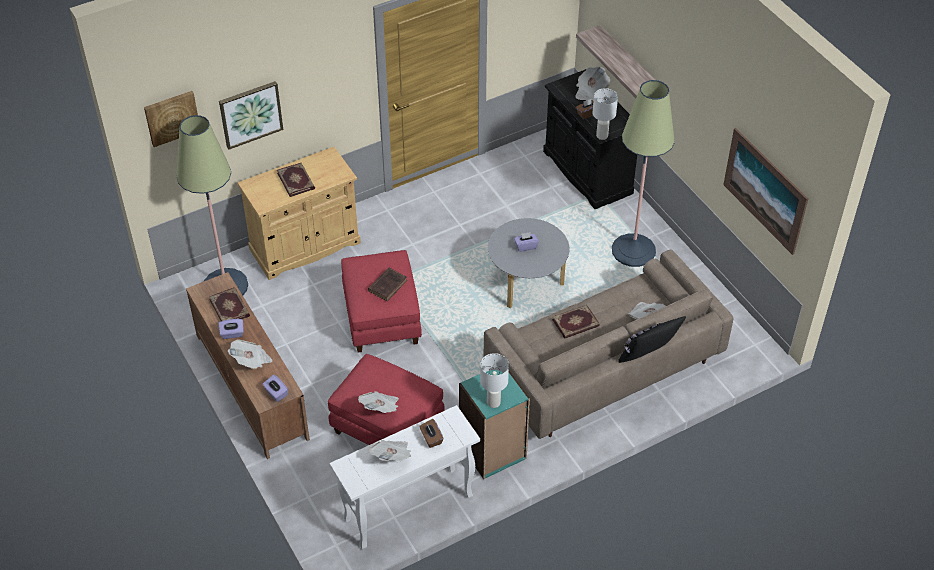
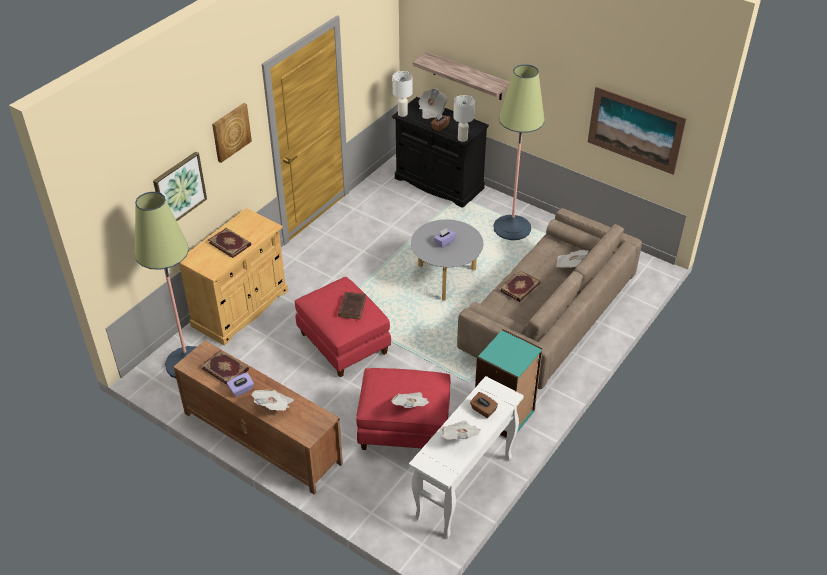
camera: 25 degrees left, 5 degrees down
(172, 117) = (116, 205): picture -> picture (230, 132)
(276, 393) = (314, 425): purple tissue box -> none
(494, 402) = (516, 362): white table lamp -> white table lamp (402, 114)
(648, 357) = (601, 290): black pillow -> none

